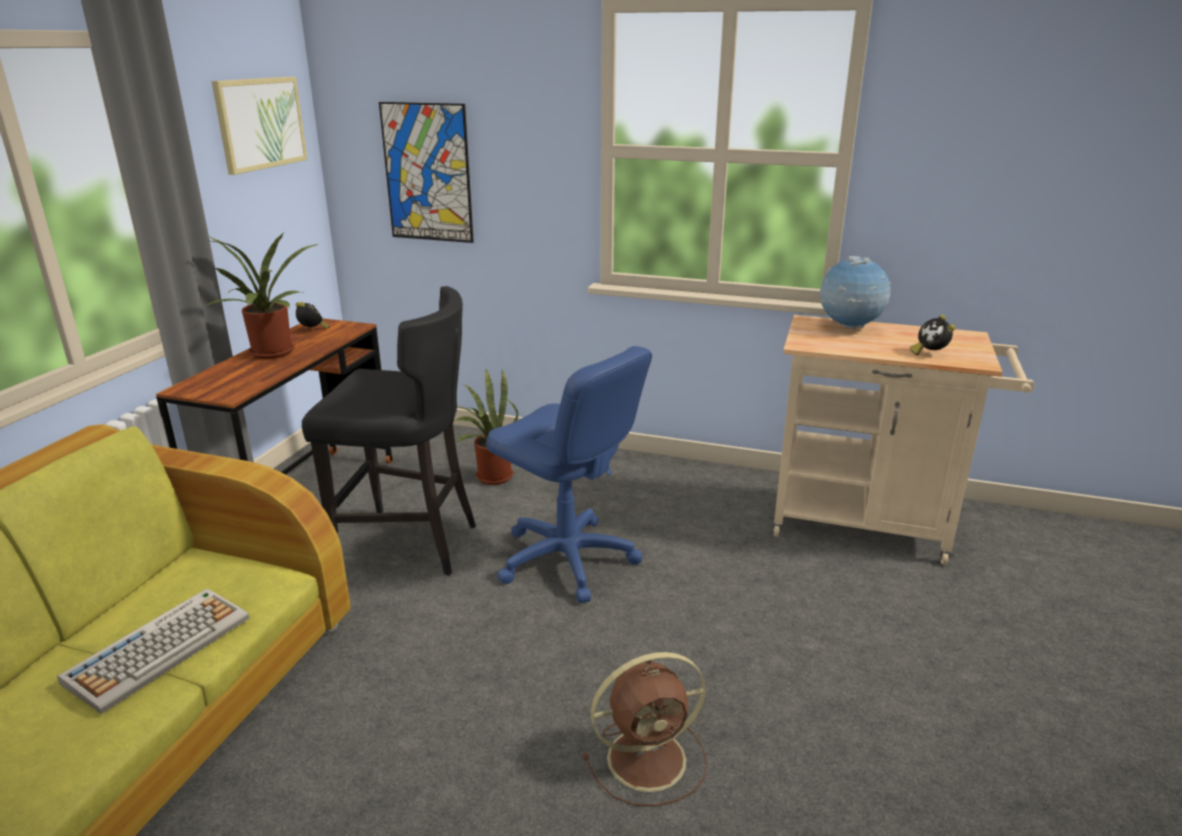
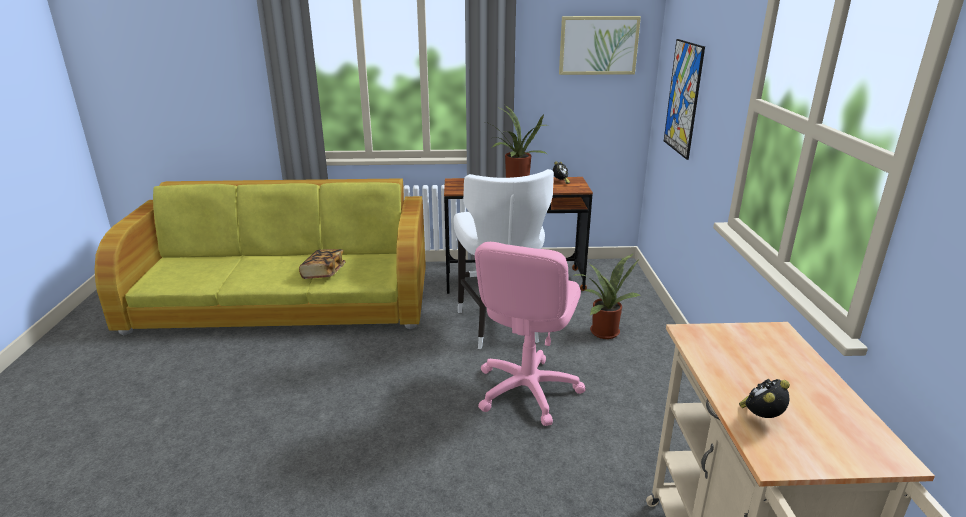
camera: 70 degrees right, 0 degrees up
(160, 648) = (323, 273): keyboard -> book
(409, 545) = (499, 326): black stool -> white stool
(566, 559) = (526, 390): blue office chair -> pink office chair
(650, 758) = (344, 474): brown fan -> none
(849, 328) = (786, 357): globe -> none

